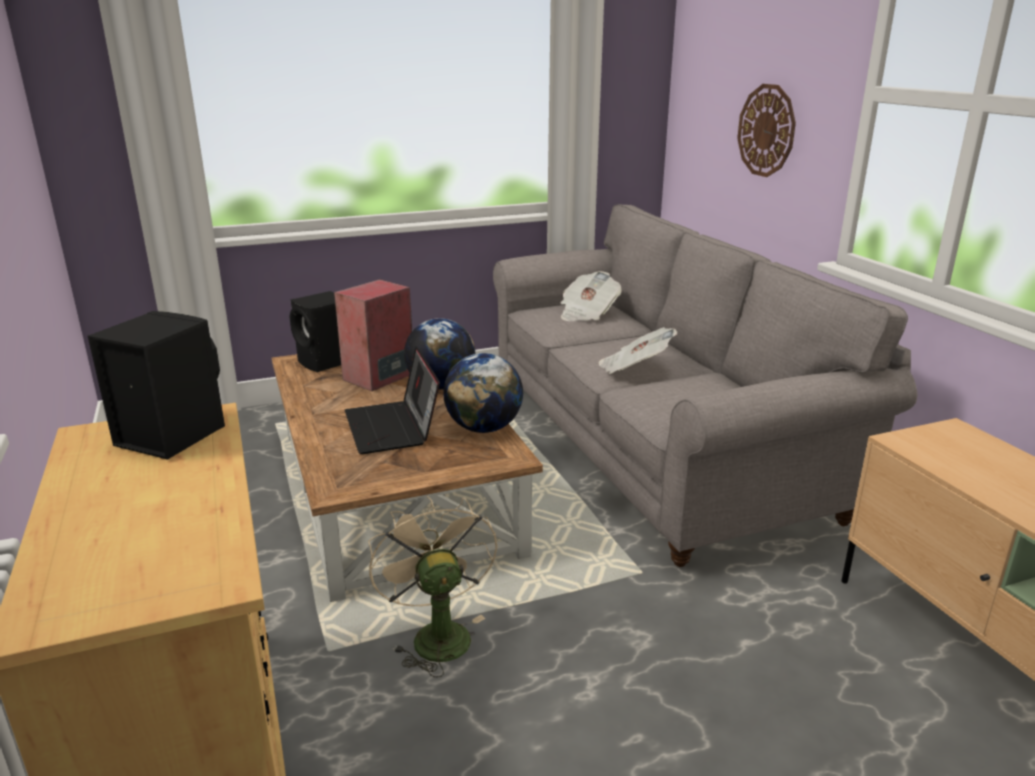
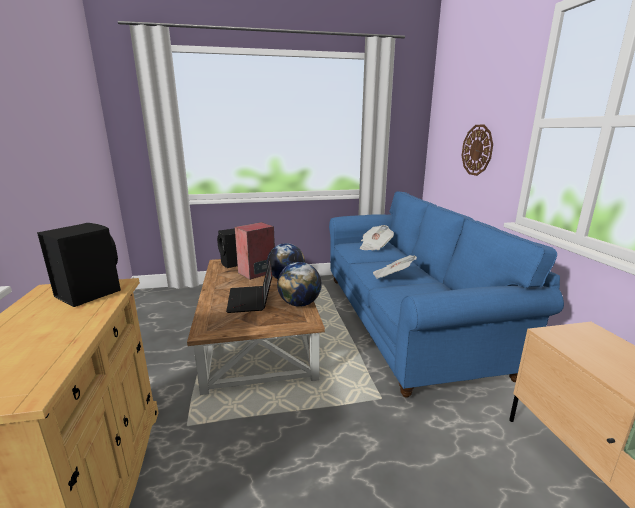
camera: 10 degrees right, 5 degrees down
(436, 634) = (250, 423): beige fan -> none
(651, 444) = (404, 320): grey sofa -> blue sofa

